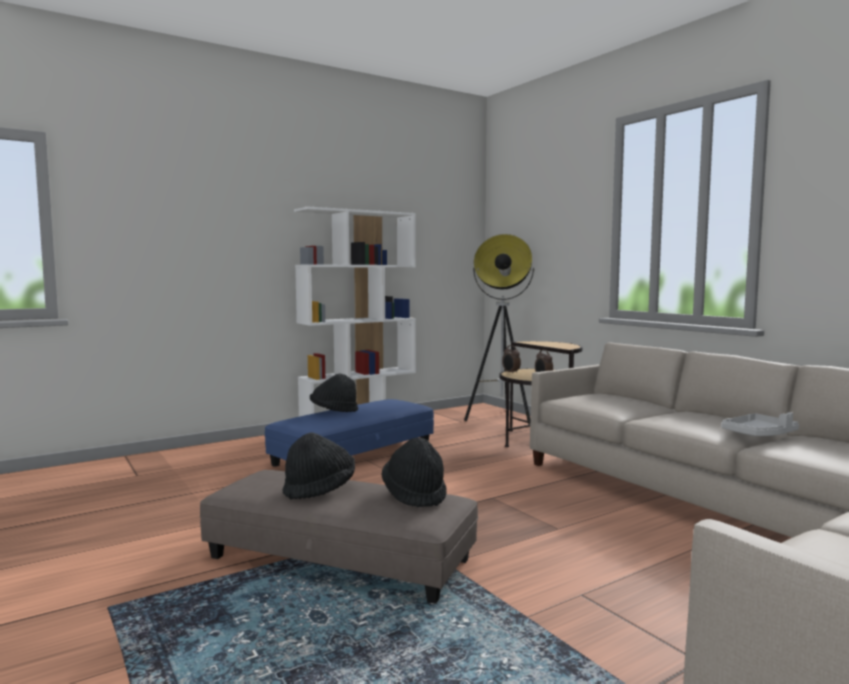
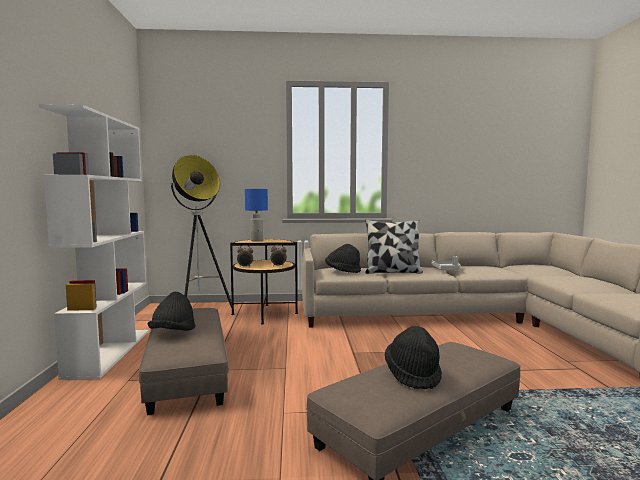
camera: 60 degrees left, 0 degrees up
(354, 454) = (187, 371): blue ottoman -> grey ottoman
(415, 495) = (446, 350): black hat -> black hat (342, 271)
(545, 343) = (256, 240): none -> blue table lamp
(657, 415) = (392, 272): none -> pillow

